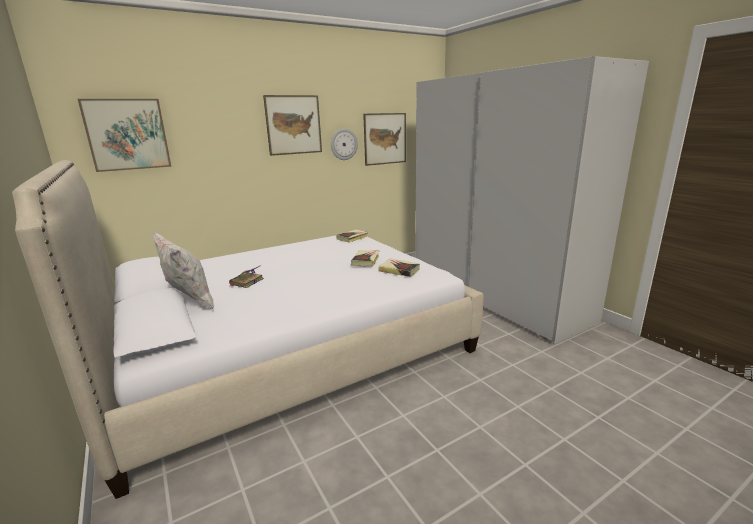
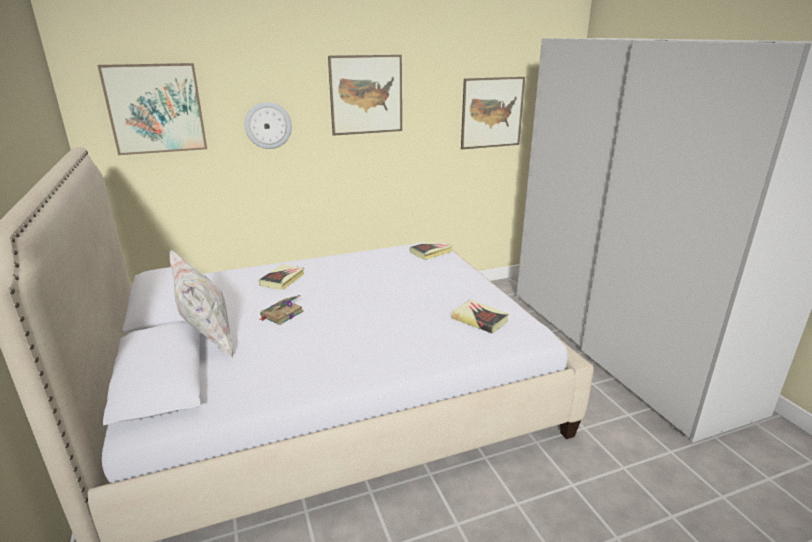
camera: 10 degrees right, 5 degrees up
(343, 144) = (433, 120): wall clock -> wall clock (268, 125)
(365, 260) = (439, 296): book -> book (283, 280)

